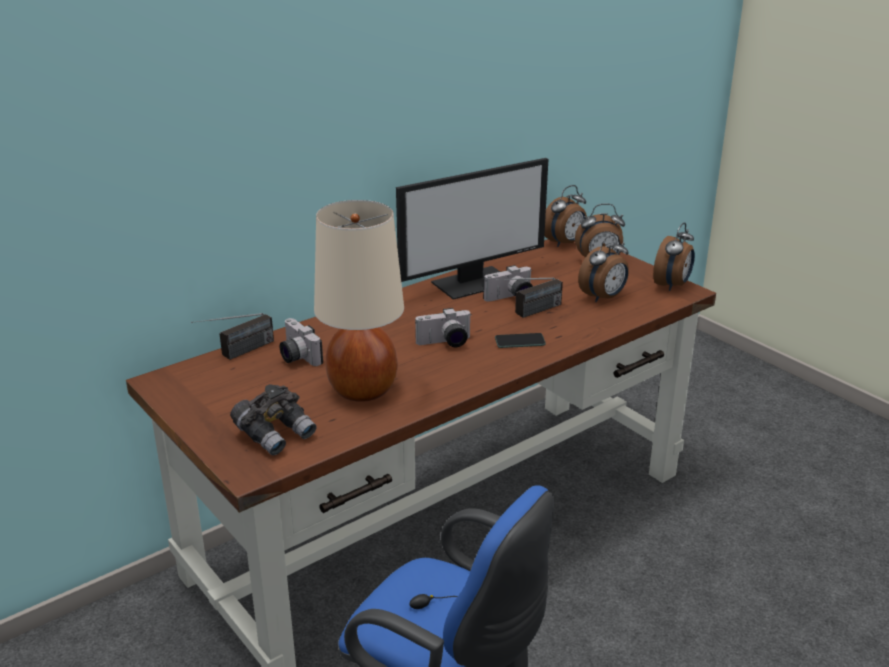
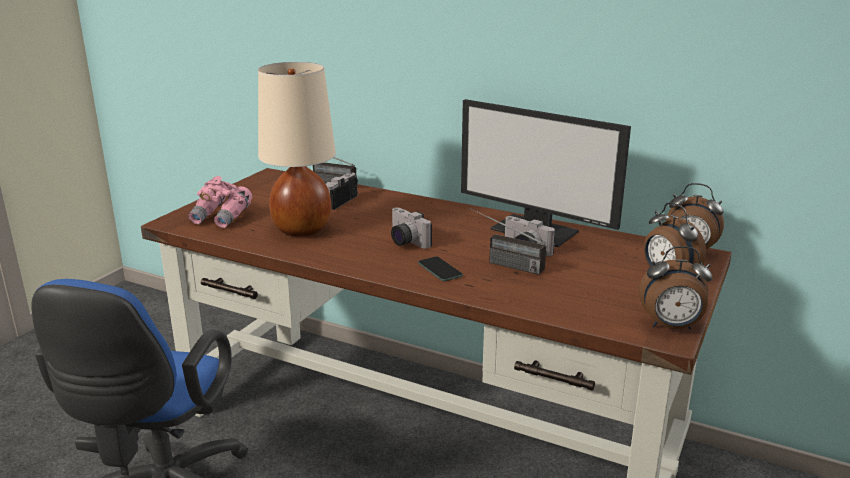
camera: 65 degrees right, 5 degrees down
(275, 434) = (222, 218): grey binoculars -> pink binoculars
(603, 297) = (583, 293): alarm clock -> none

